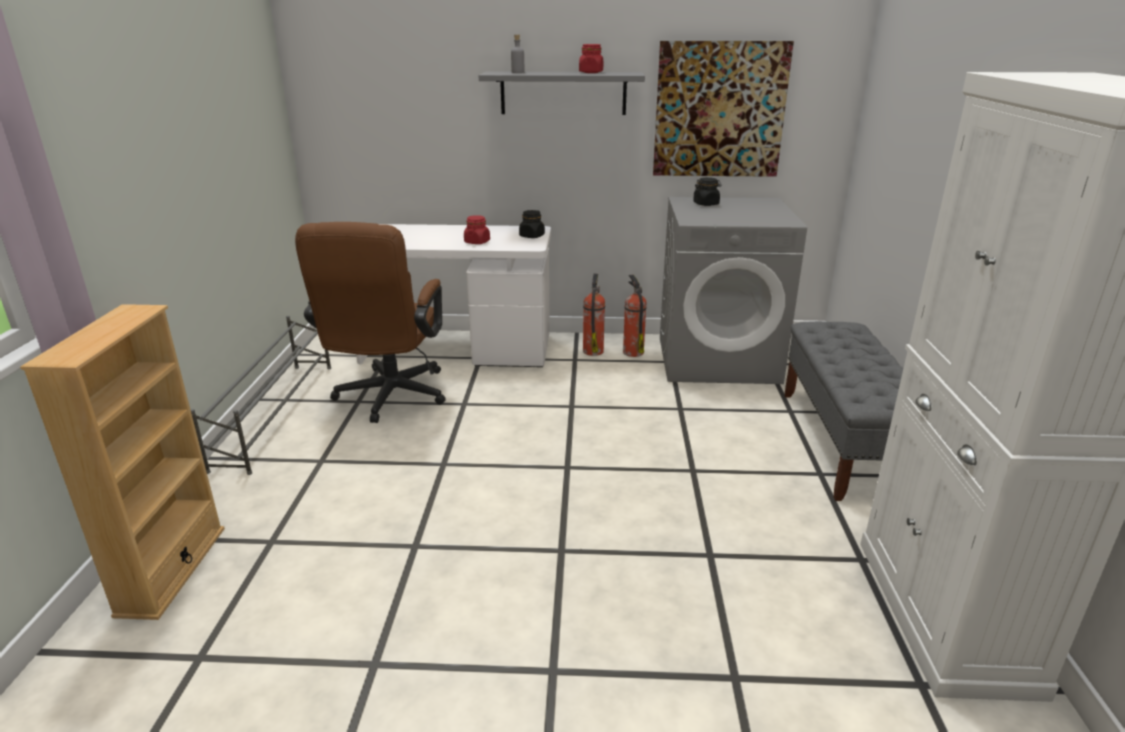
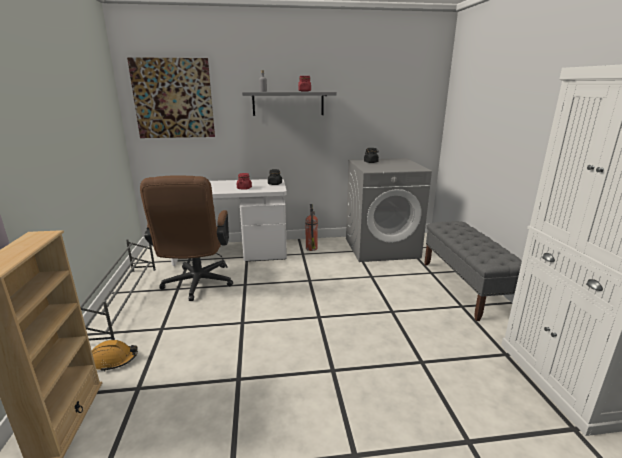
camera: 10 degrees left, 5 degrees down
(246, 499) = (114, 360): none -> orange hard hat
(632, 352) = (333, 247): fire extinguisher -> none
(719, 110) = (373, 112): picture -> picture (173, 99)

